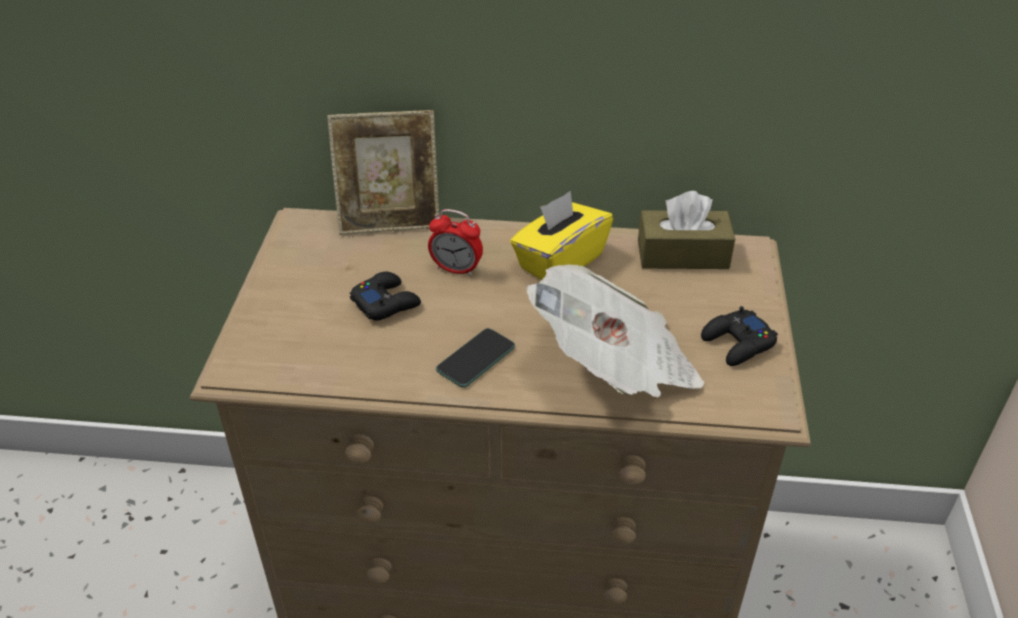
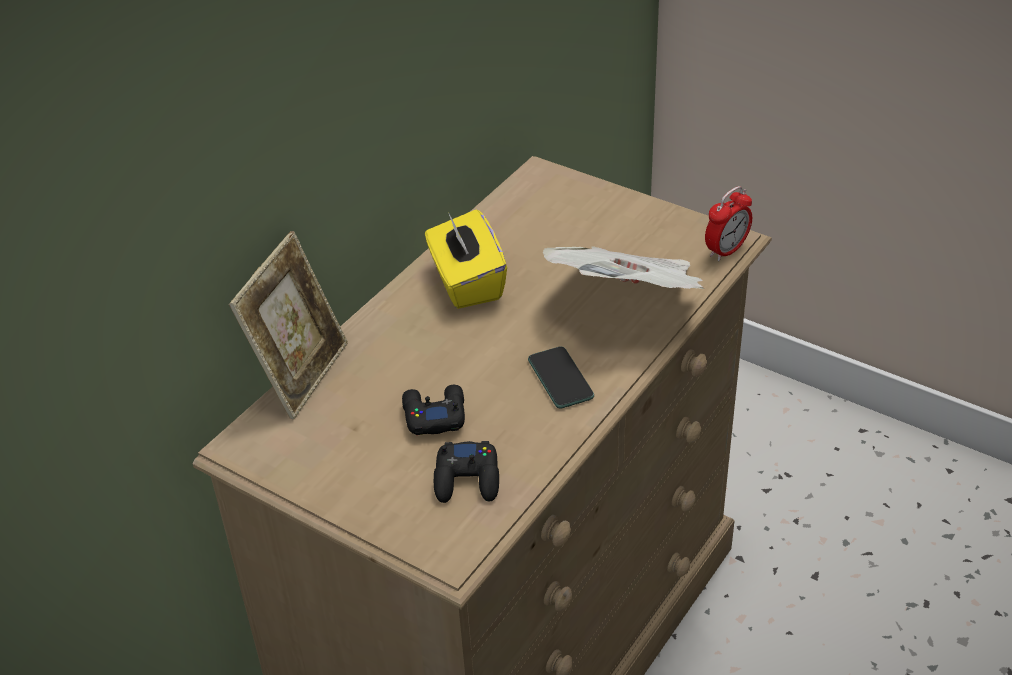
camera: 60 degrees left, 0 degrees up
(456, 269) = (422, 352): alarm clock -> alarm clock (726, 250)
(682, 254) = (517, 209): brown tissue box -> none
(738, 343) = (649, 225): black game controller -> black game controller (467, 479)

